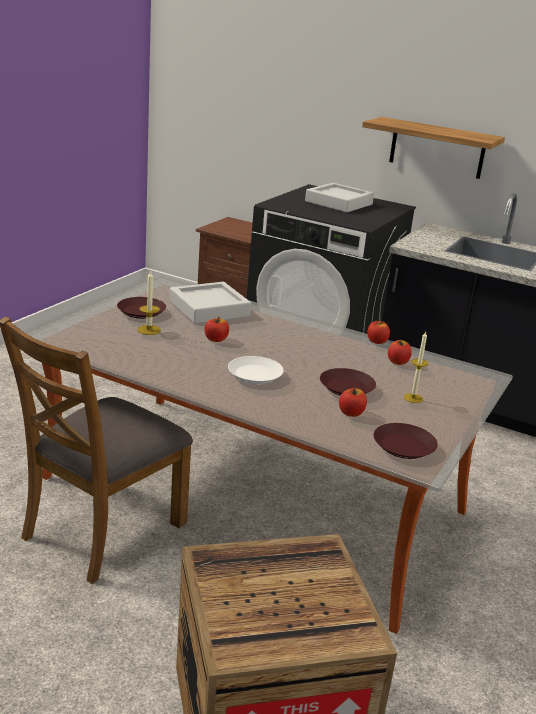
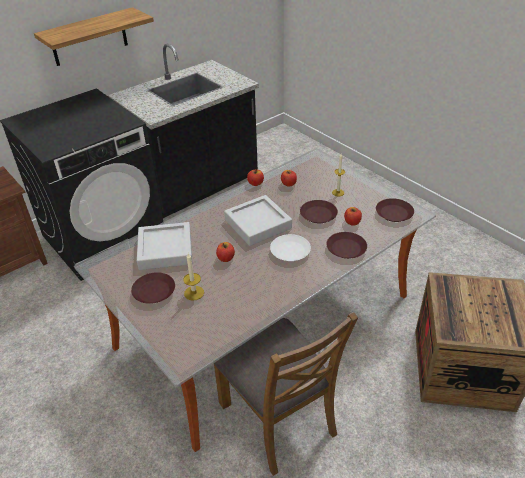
camera: 65 degrees left, 15 degrees up
(287, 412) = (346, 249): none -> brown plate
(338, 203) = (66, 119): grey tray -> grey tray (258, 224)

